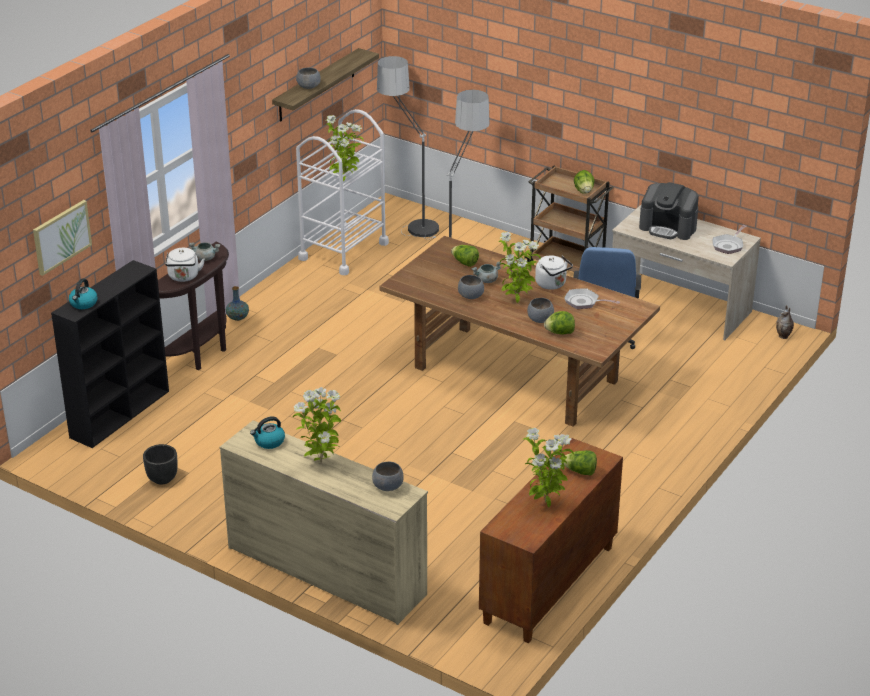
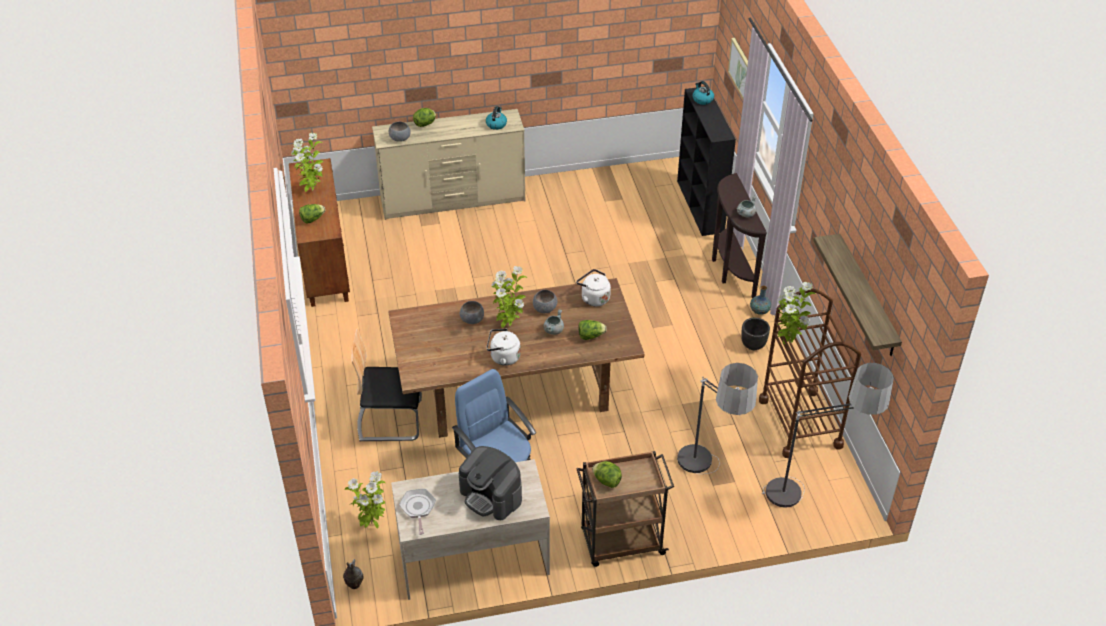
camera: 135 degrees right, 10 degrees up
(162, 479) = (612, 190): black planter -> black planter (753, 345)
(184, 277) = (730, 193): white kettle -> white kettle (593, 298)
(309, 86) = (843, 264): grey bowl -> none
(321, 462) = (452, 130): potted plant -> potted plant (372, 524)
(343, 251) = (800, 423): white cart -> brown cart
(559, 333) = (445, 316): lettuce -> lettuce (425, 124)
(584, 302) = (460, 356): frying pan -> none
(643, 413) = (390, 420): none -> chair
(668, 227) = (491, 495): coffee machine -> coffee machine turned 120 degrees counterclockwise

